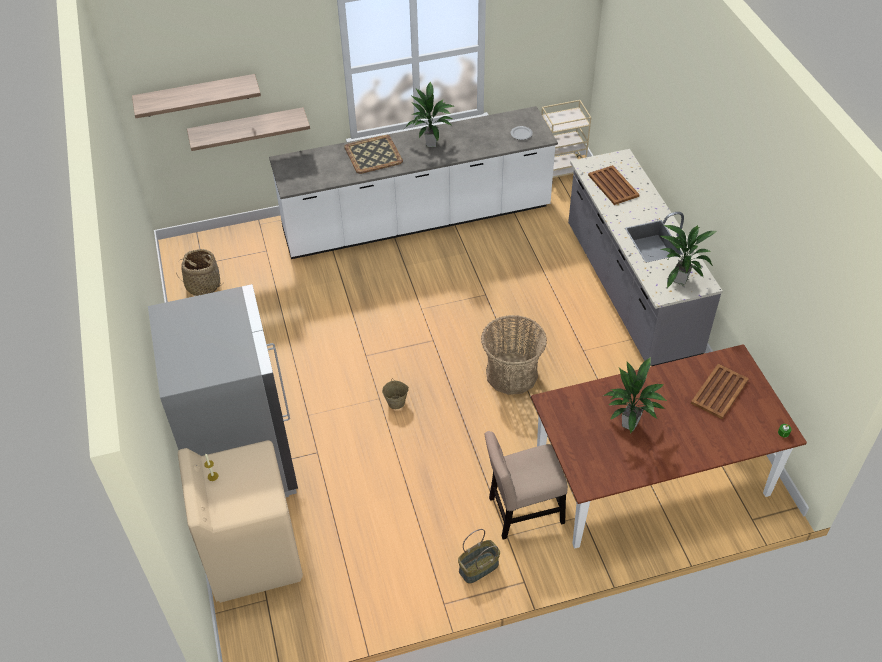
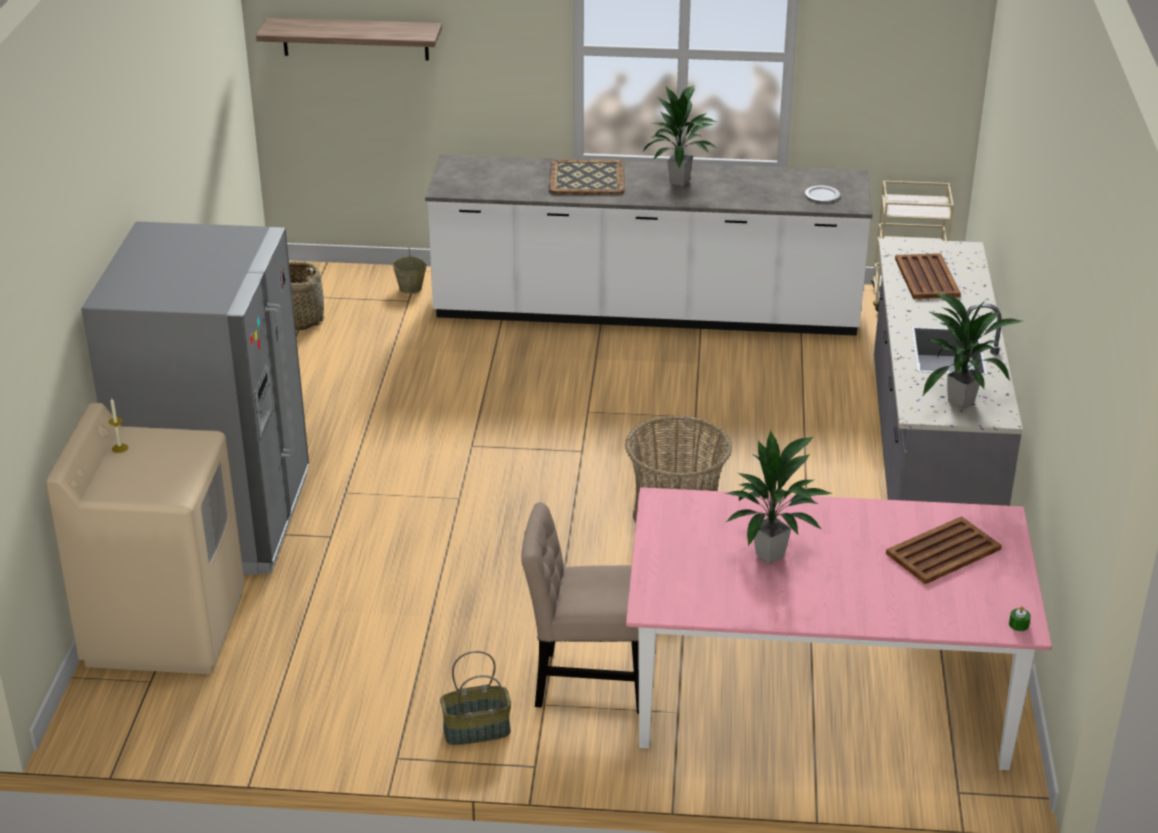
camera: 20 degrees right, 15 degrees down
(247, 128) = (421, 108): shelf -> none
(396, 402) = (481, 509): beige bucket -> beige bucket (411, 288)
(651, 477) = (819, 695): brown dining table -> pink dining table

